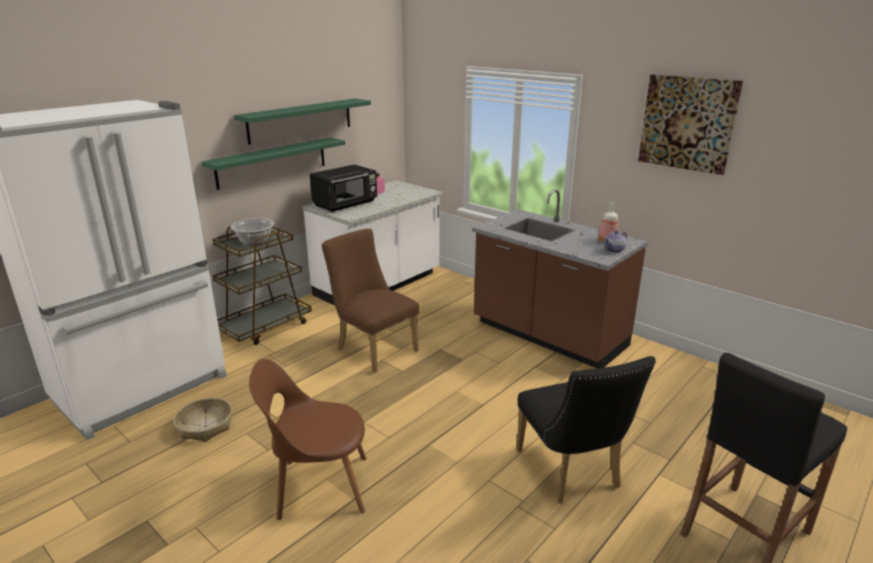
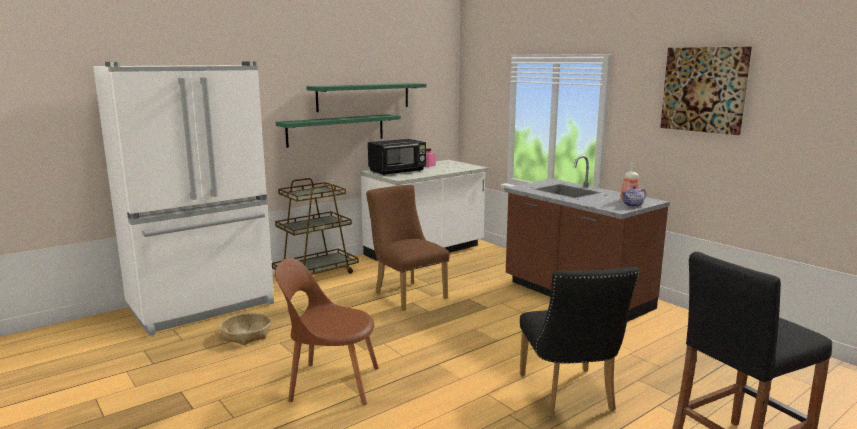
camera: 10 degrees right, 10 degrees down
(254, 240) = (313, 192): cooking pot -> none

